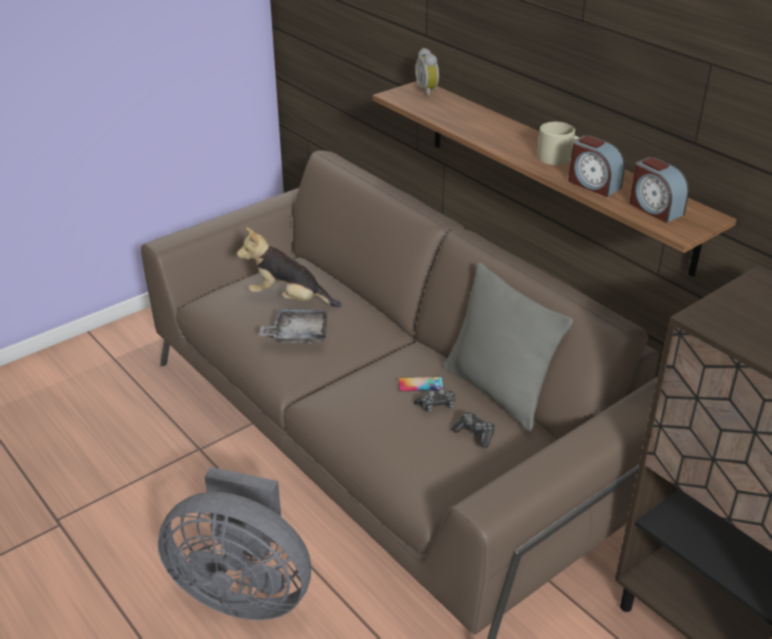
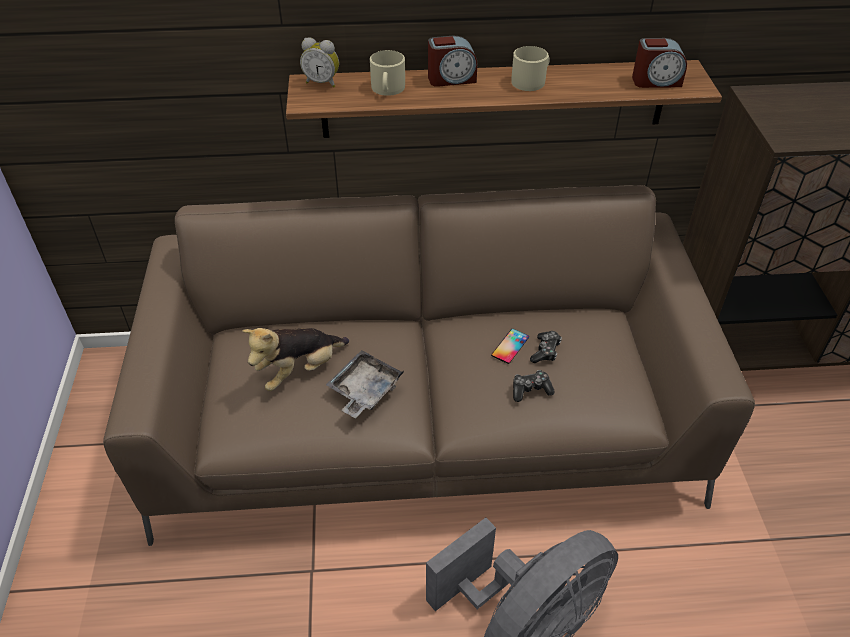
camera: 55 degrees left, 10 degrees up
(455, 113) = (387, 89): none -> beige mug
(475, 434) = (595, 348): game controller -> game controller (530, 390)
(498, 392) = (549, 308): grey pillow -> none
(593, 184) = (593, 87): alarm clock -> alarm clock (451, 79)

